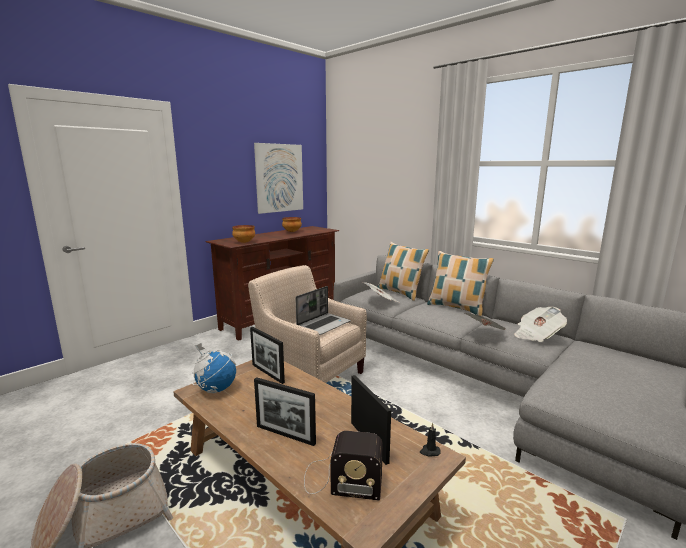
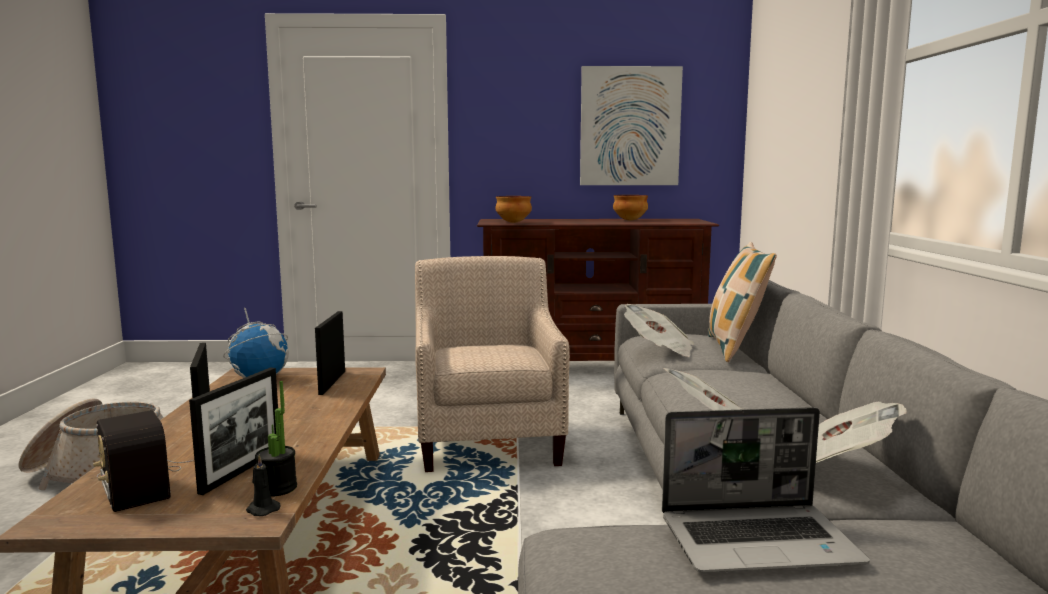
camera: 45 degrees right, 5 degrees down
(323, 324) = (496, 352): laptop -> laptop (759, 540)
(407, 439) = (277, 488): none -> potted plant
(456, 308) = (786, 390): pillow -> none

